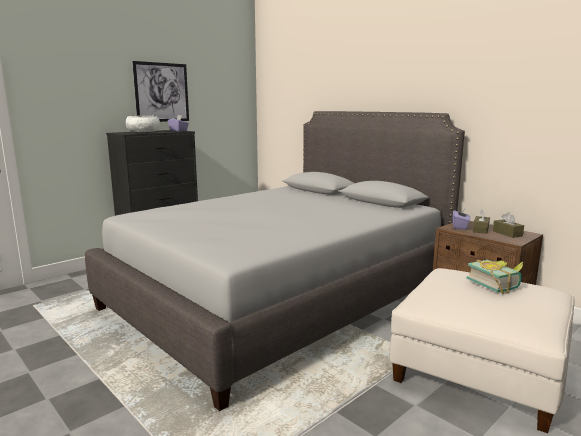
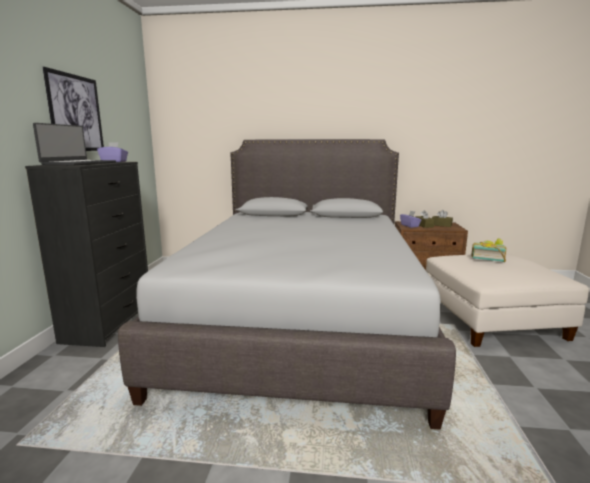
camera: 40 degrees left, 0 degrees up
(143, 132) = (79, 163): white bowl -> laptop

